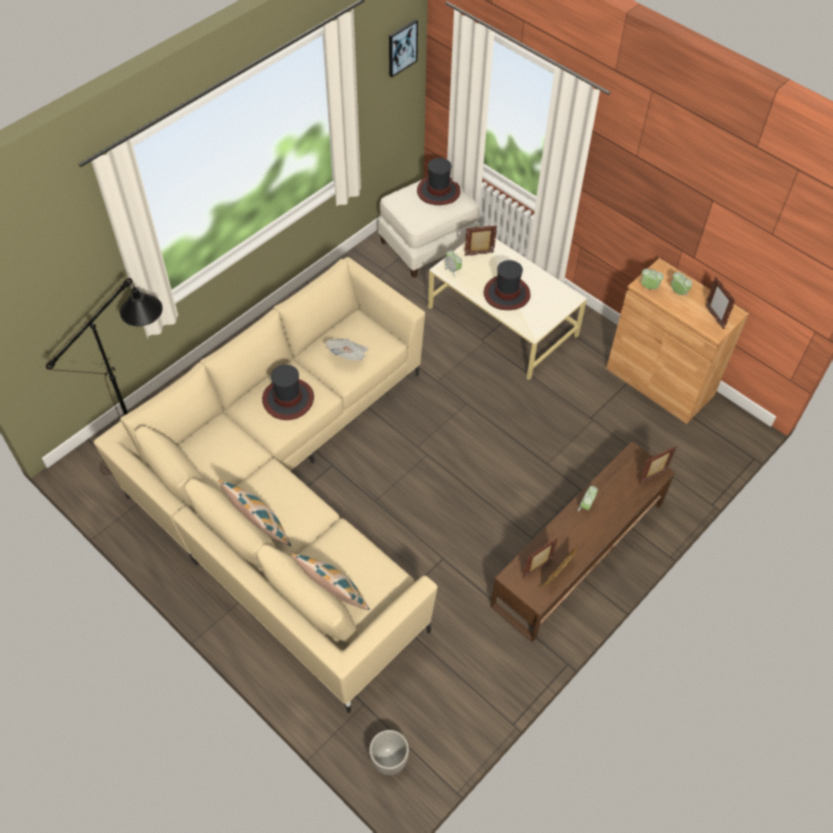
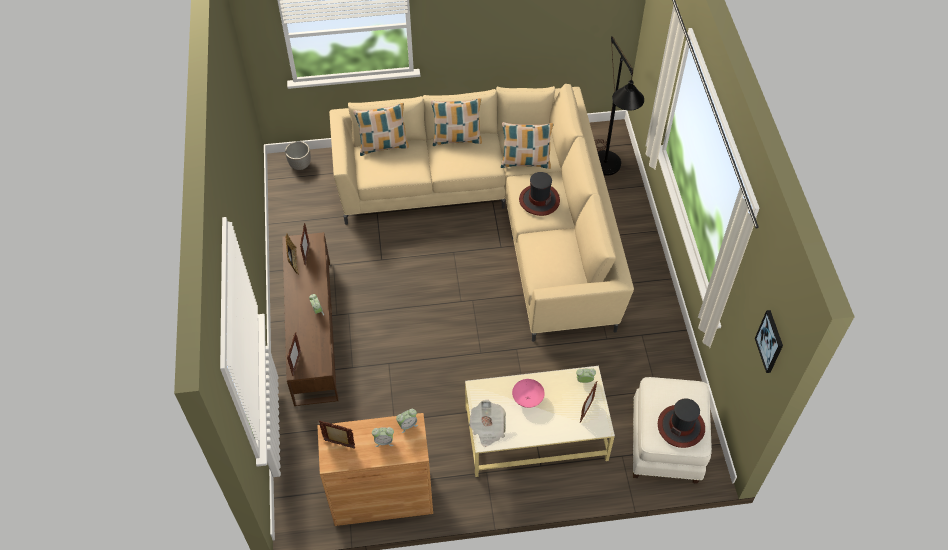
camera: 130 degrees right, 0 degrees up
(240, 446) = (525, 162): none -> pillow
(348, 356) = (547, 251): newspaper -> newspaper (487, 428)
(506, 294) = (528, 398): hat -> pink bowl

